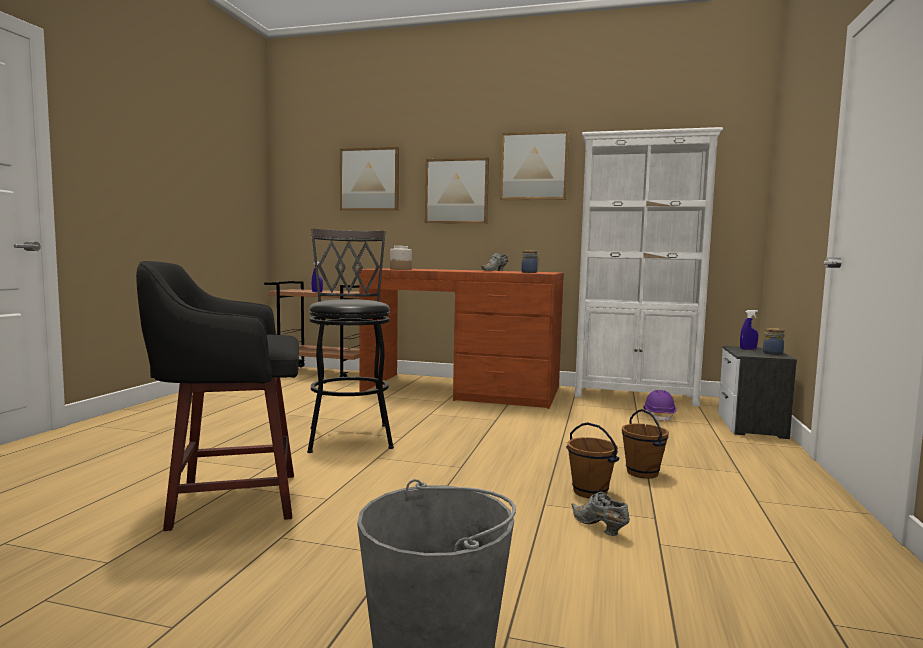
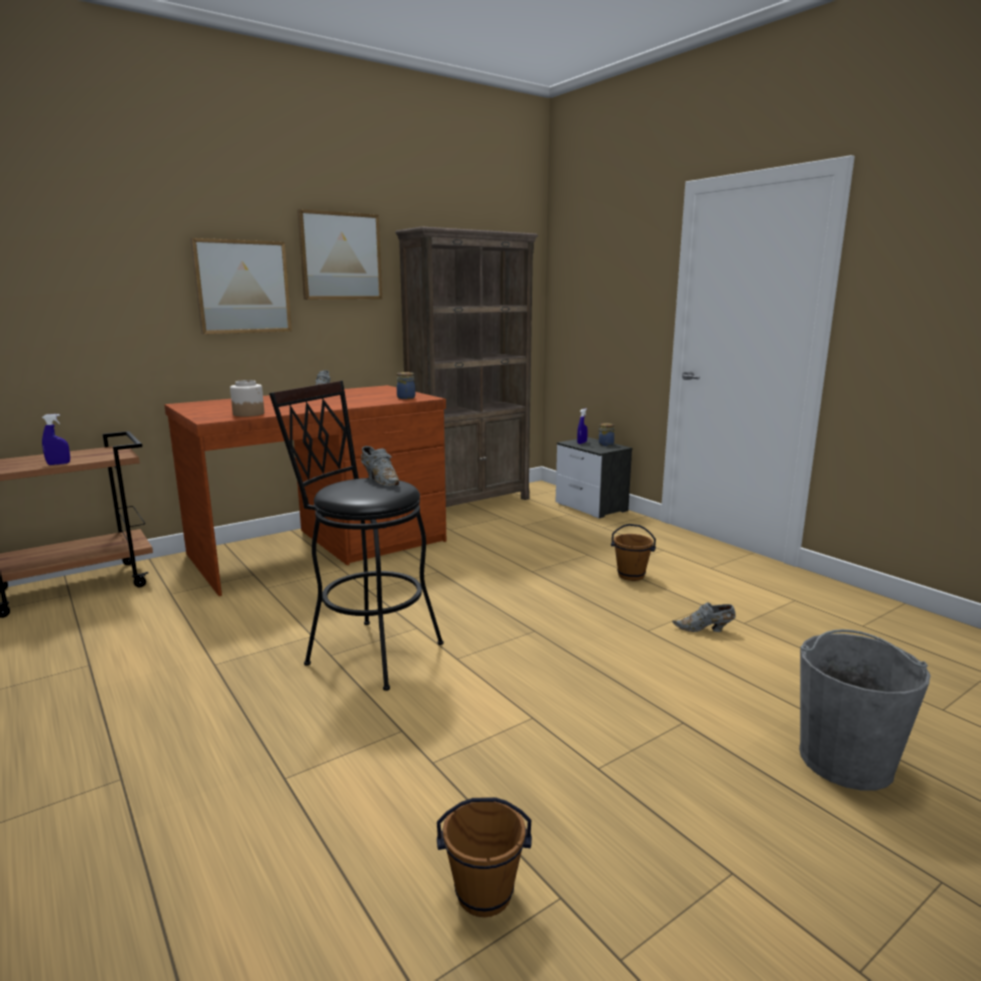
camera: 50 degrees left, 10 degrees up
(229, 500) = (471, 777): black stool -> none
(366, 300) = (380, 481): none -> grey shoe
(370, 179) = (90, 265): picture -> none
(590, 492) = (644, 606): brown bucket -> brown bucket (484, 893)
(635, 396) = (471, 503): white bookcase -> brown bookcase
(659, 416) = (529, 519): purple hard hat -> none

